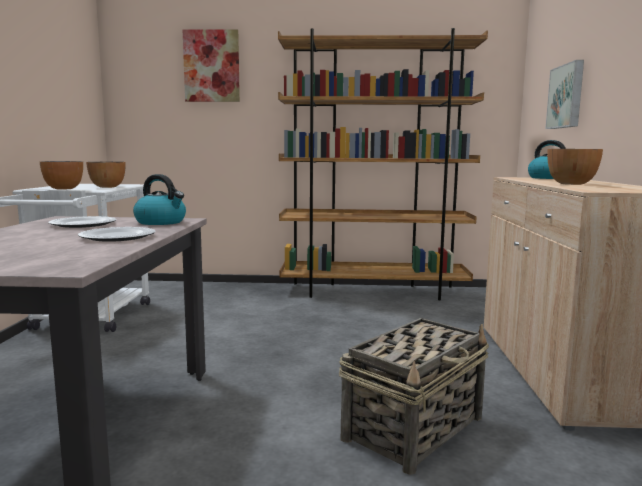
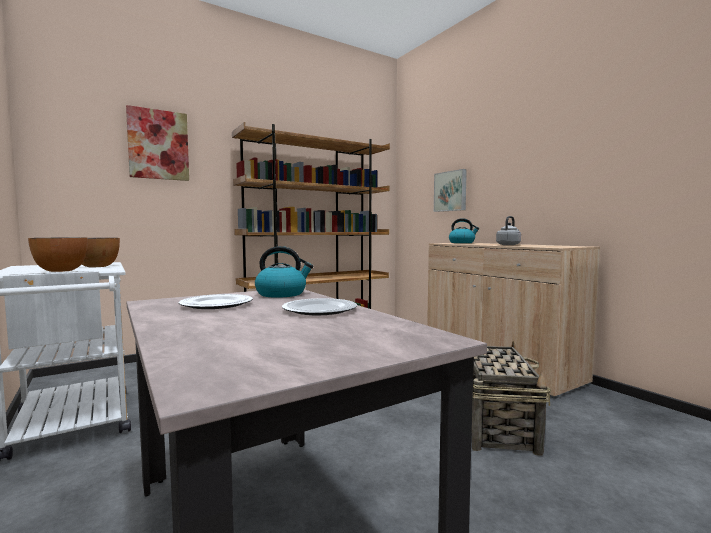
camera: 35 degrees left, 5 degrees down
(571, 184) = (508, 245): bowl -> grey kettle

